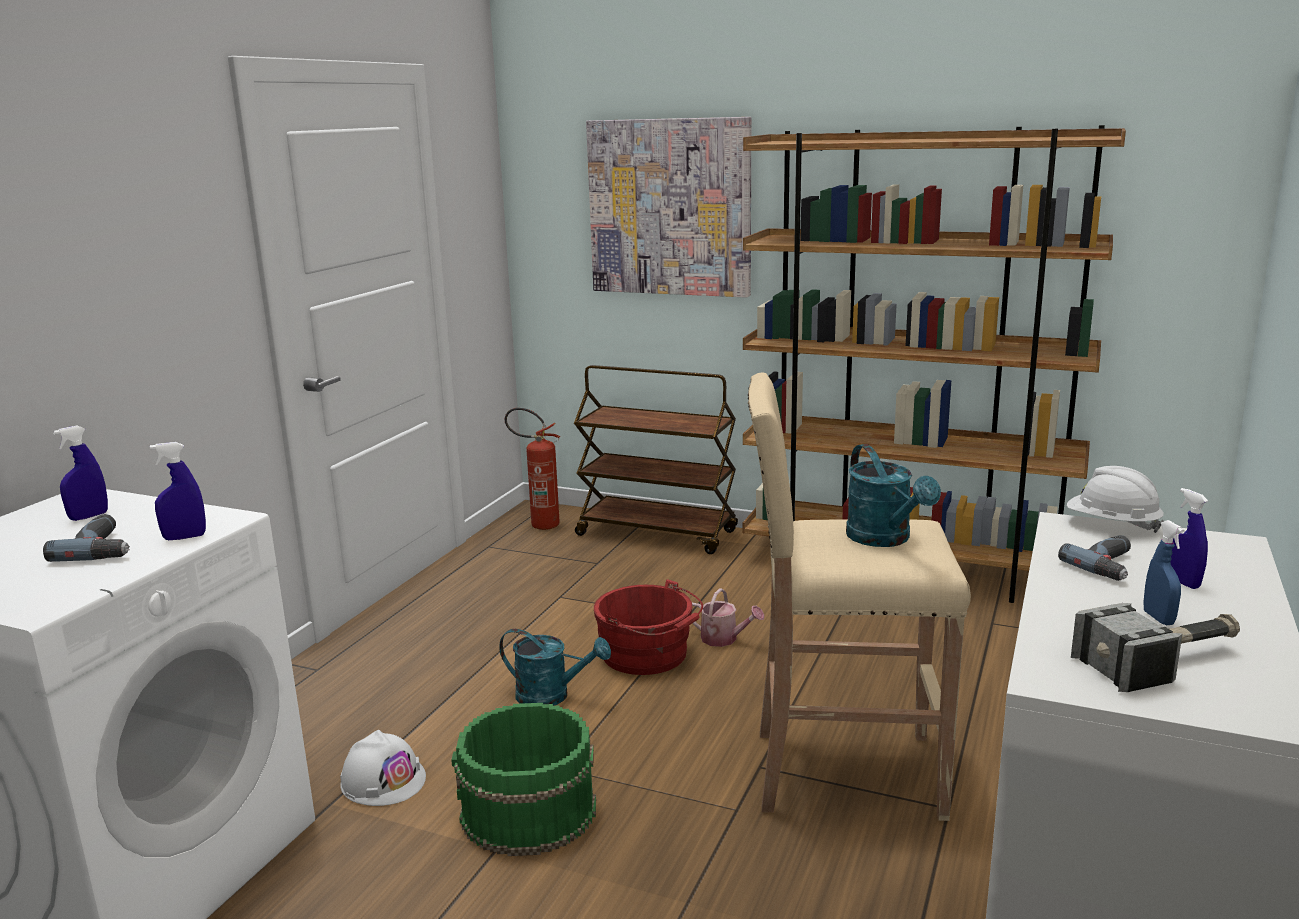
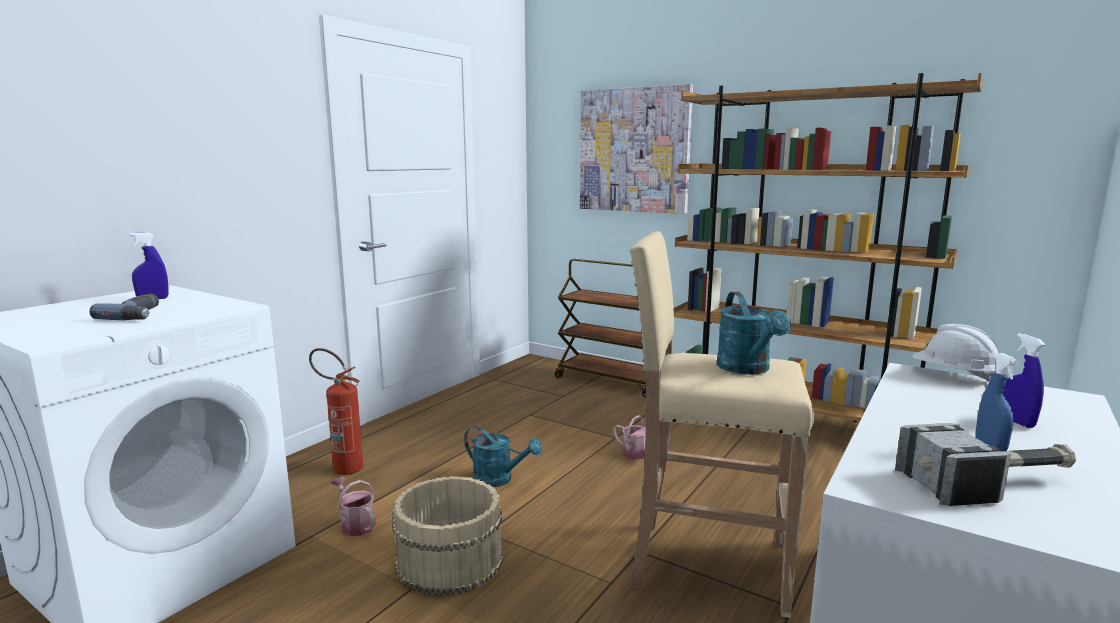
camera: 10 degrees right, 5 degrees down
(185, 537) = (198, 313): blue spray bottle -> none
(383, 780) = (356, 524): white hard hat -> watering can
(528, 812) = (449, 562): green bucket -> beige bucket
(538, 524) = (532, 369): fire extinguisher -> fire extinguisher (342, 467)
(649, 655) = (579, 460): red bucket -> none
(1110, 566) = (947, 404): power drill -> none

